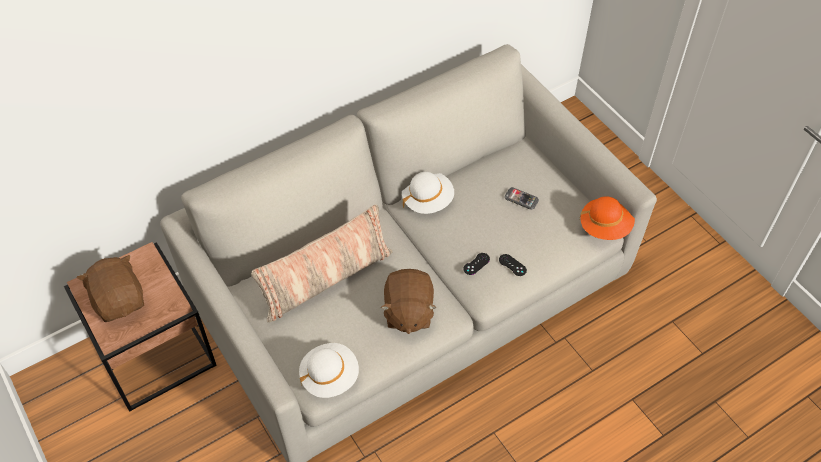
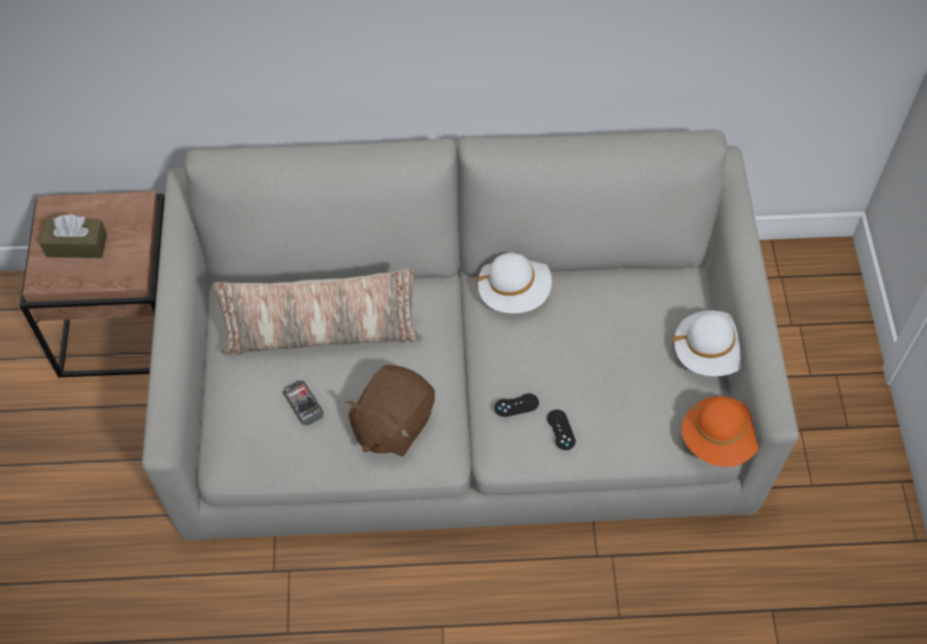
camera: 30 degrees right, 5 degrees up
(119, 300) = (77, 245): brown plush toy -> brown tissue box
(329, 376) = (250, 455): white hat -> white hat (709, 352)
(521, 199) = (631, 348): phone -> phone (303, 403)

